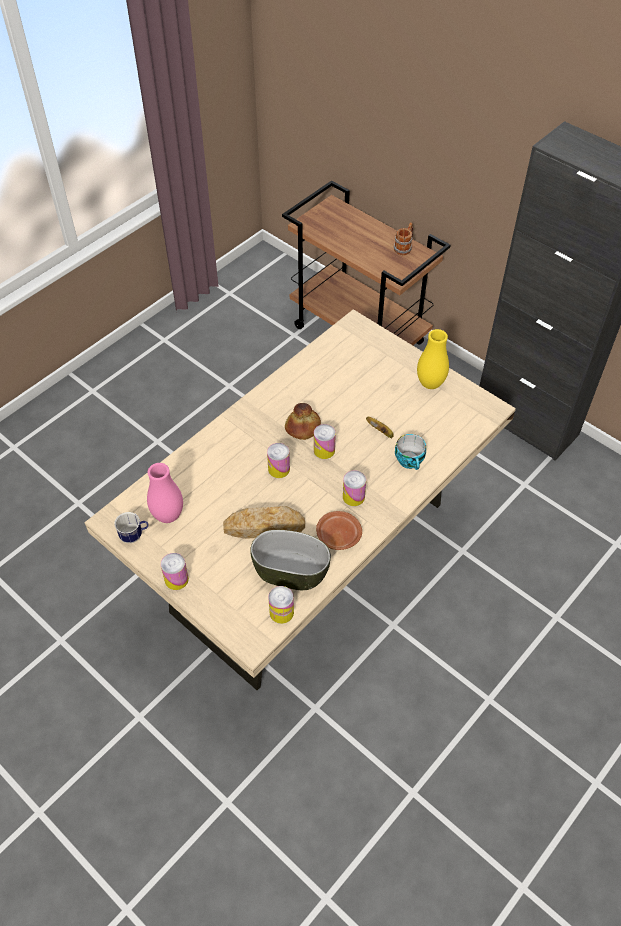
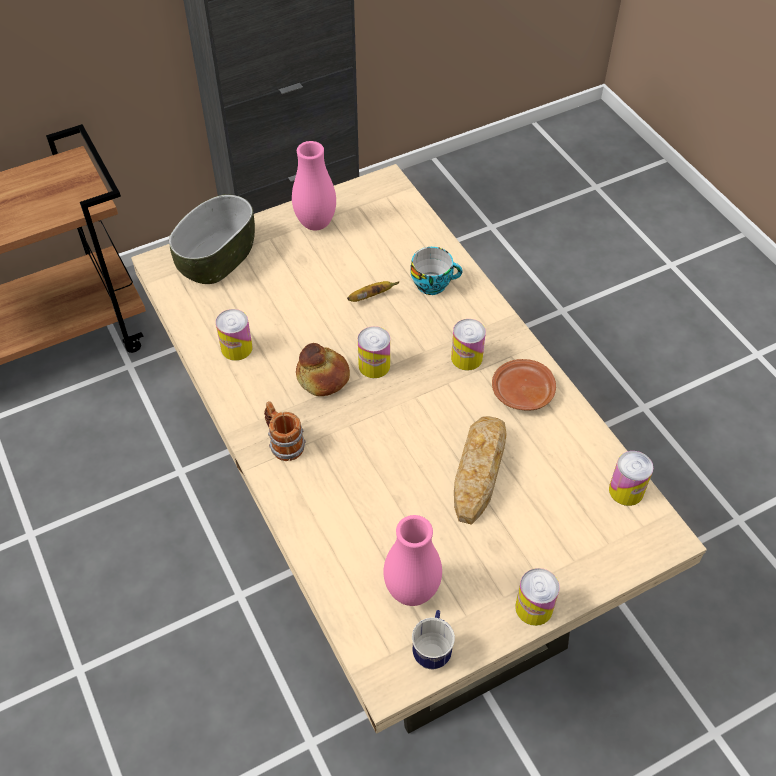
camera: 70 degrees left, 0 degrees up
(279, 469) = (384, 426): can -> can (236, 348)
(290, 571) = (564, 462): bowl -> bowl (217, 259)
(404, 247) = (37, 176): mug -> mug (283, 442)
(430, 384) = (315, 223): yellow vase -> pink vase

